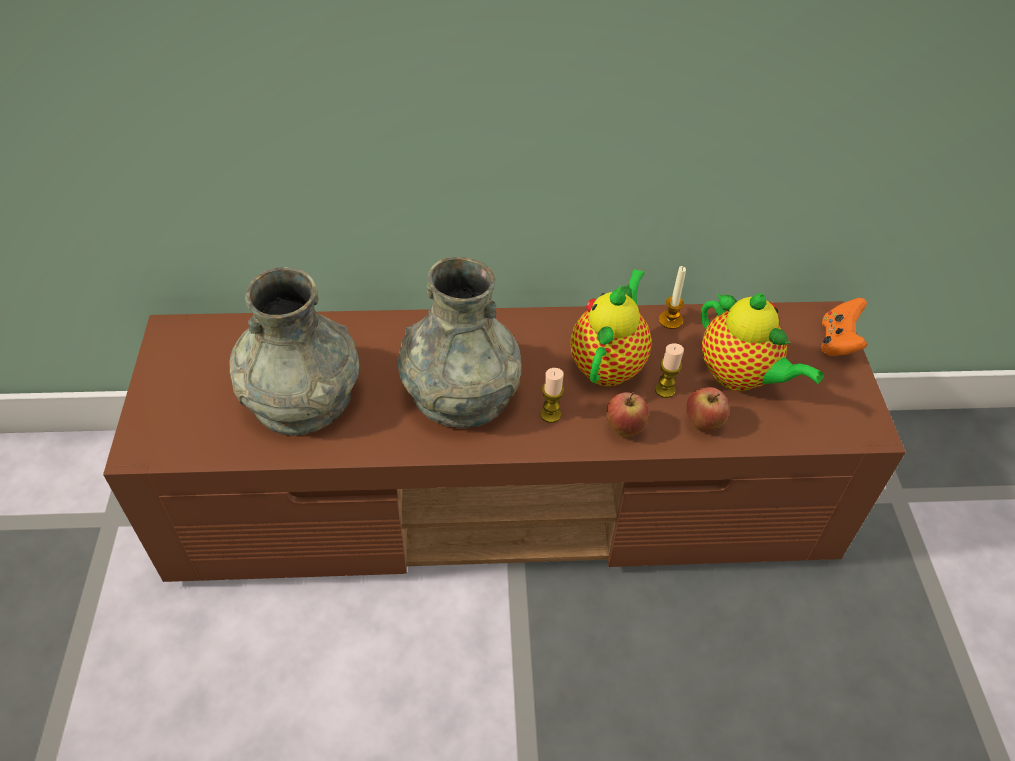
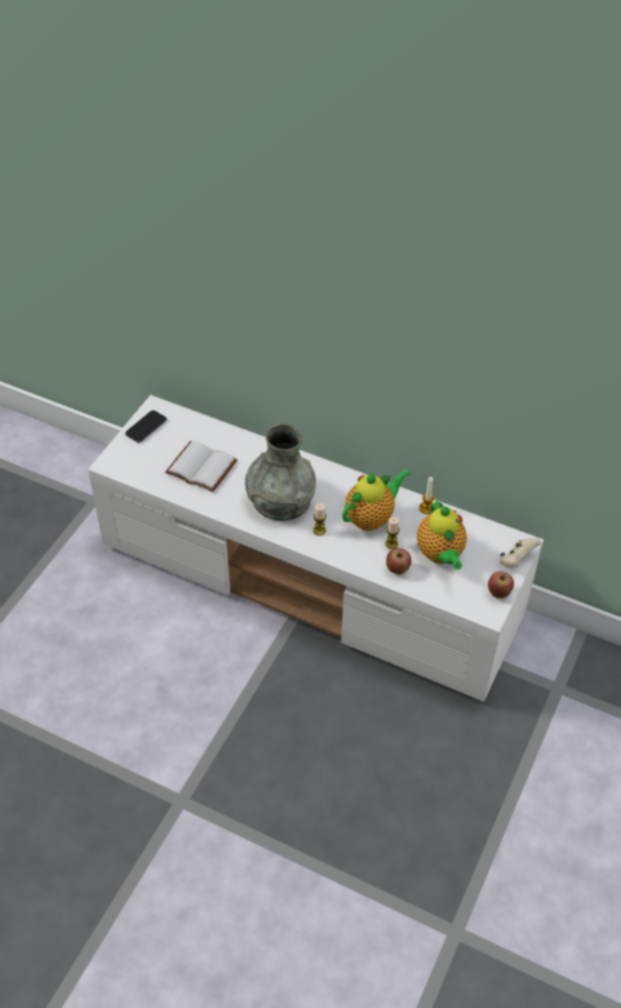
camera: 30 degrees right, 0 degrees up
(172, 367) = (146, 427): none -> phone
(301, 396) = (199, 468): grey vase -> white book
(507, 498) = (312, 582): brown tv stand -> white tv stand
(624, 429) = (352, 554): apple -> apple (498, 593)
(838, 341) = (516, 560): orange game controller -> beige game controller

